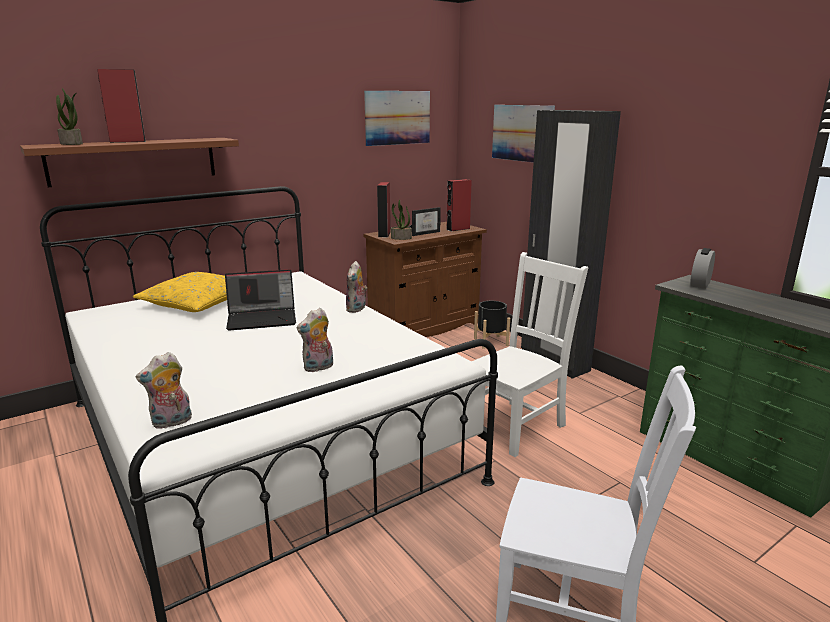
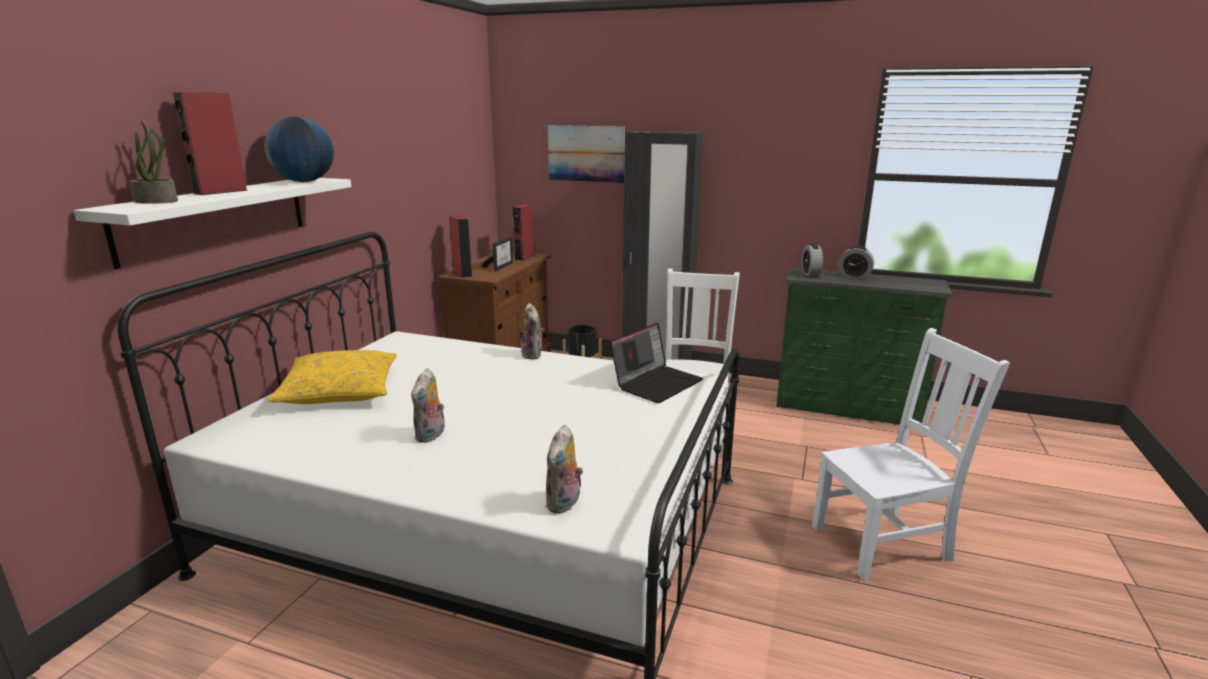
camera: 35 degrees left, 0 degrees up
(134, 161) = (216, 217): brown shelf -> white shelf
(202, 139) = (304, 181): none -> globe
(263, 318) = (455, 387): laptop -> laptop (657, 383)
(318, 368) = (601, 414): plush toy -> plush toy (431, 435)
(397, 117) = (451, 142): picture -> none
(401, 238) = (488, 275): potted plant -> none
(754, 296) = (854, 276): none -> alarm clock

